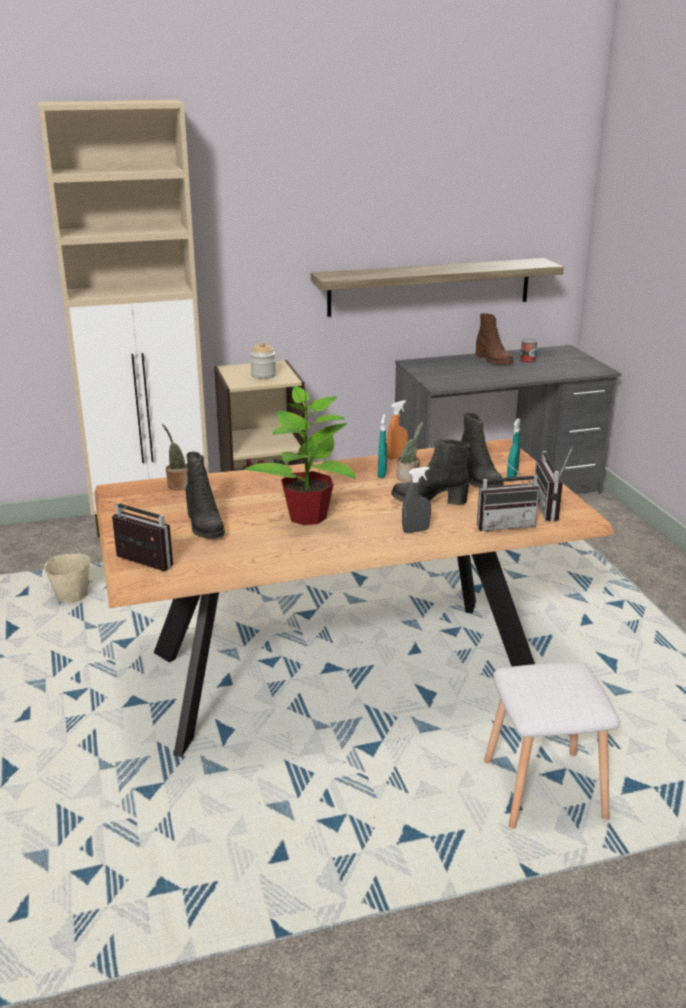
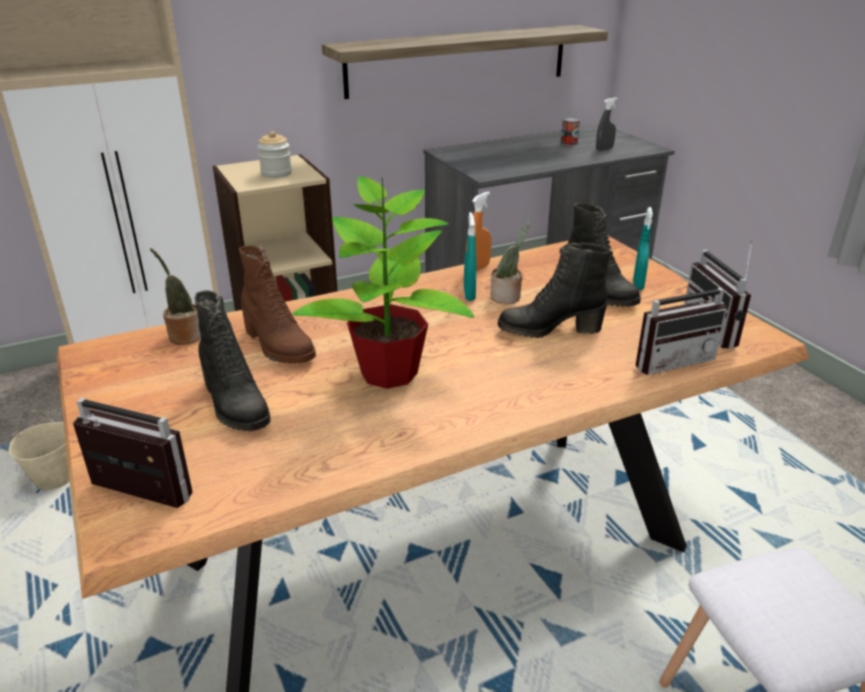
camera: 10 degrees left, 5 degrees up
(415, 530) = (554, 382): grey spray bottle -> grey spray bottle (604, 149)
(493, 360) = (531, 144): brown boot -> brown boot (277, 346)

